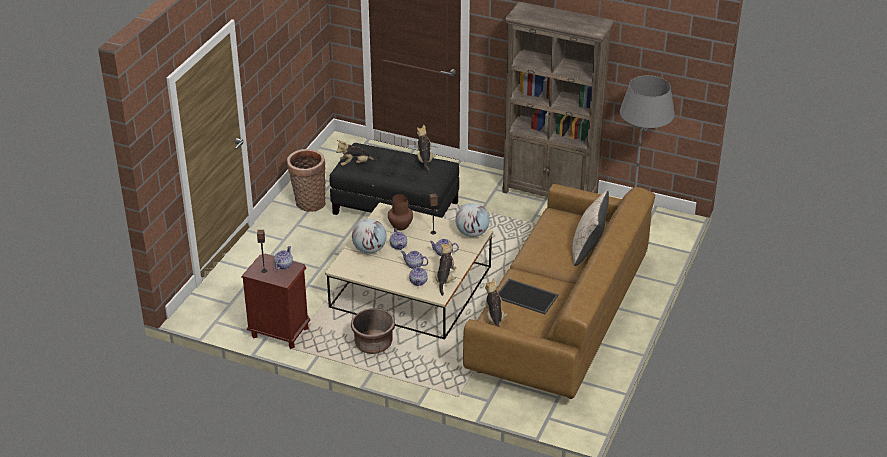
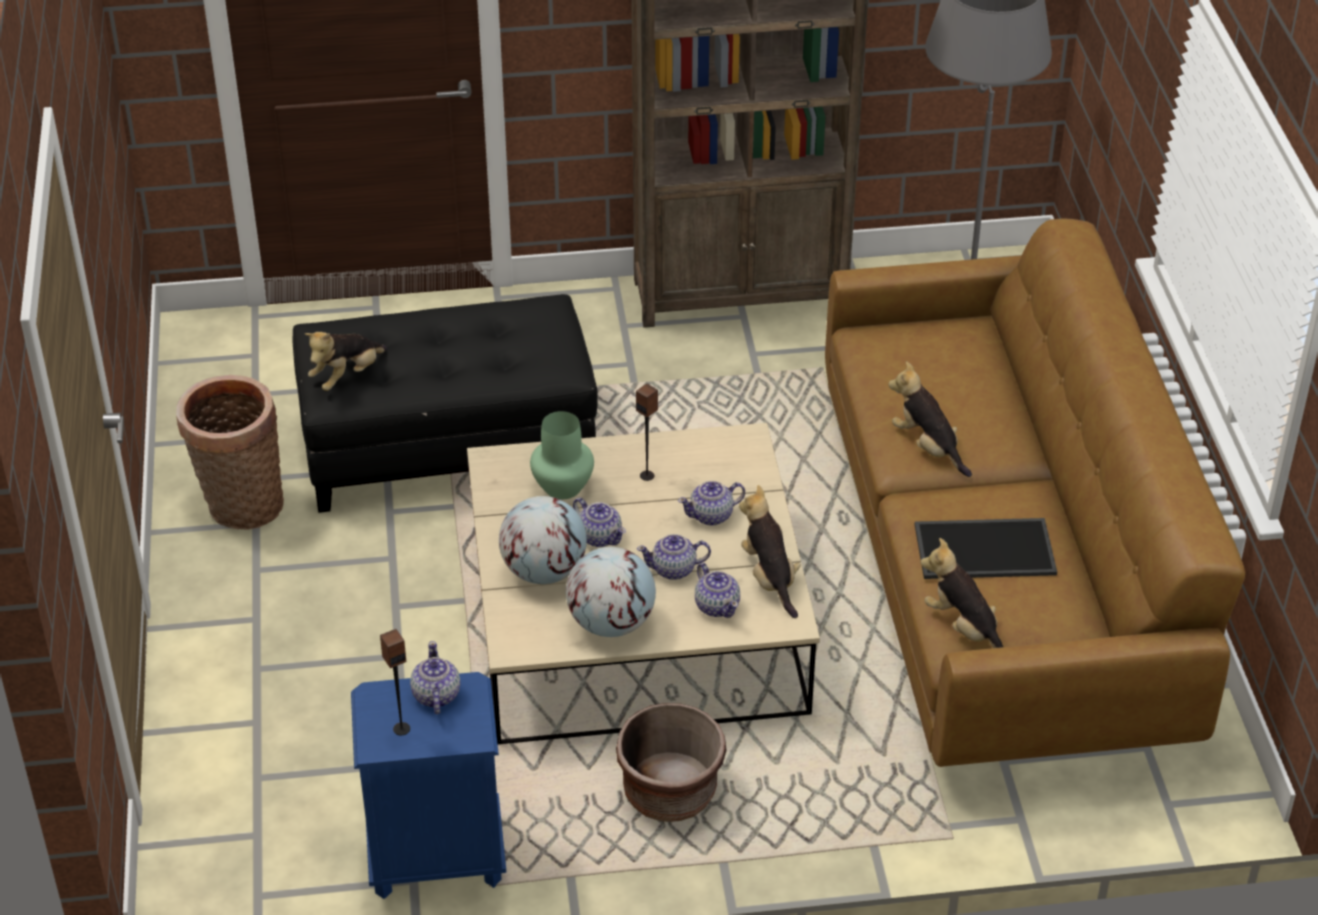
camera: 30 degrees left, 5 degrees up
(280, 333) = (436, 857): brown nightstand -> blue nightstand
(400, 226) = (562, 487): brown vase -> green vase
(424, 160) = (496, 312): plush toy -> plush toy (928, 447)
(472, 233) = (730, 446): globe -> globe (611, 623)
(588, 249) = (1006, 393): beige pillow -> none

